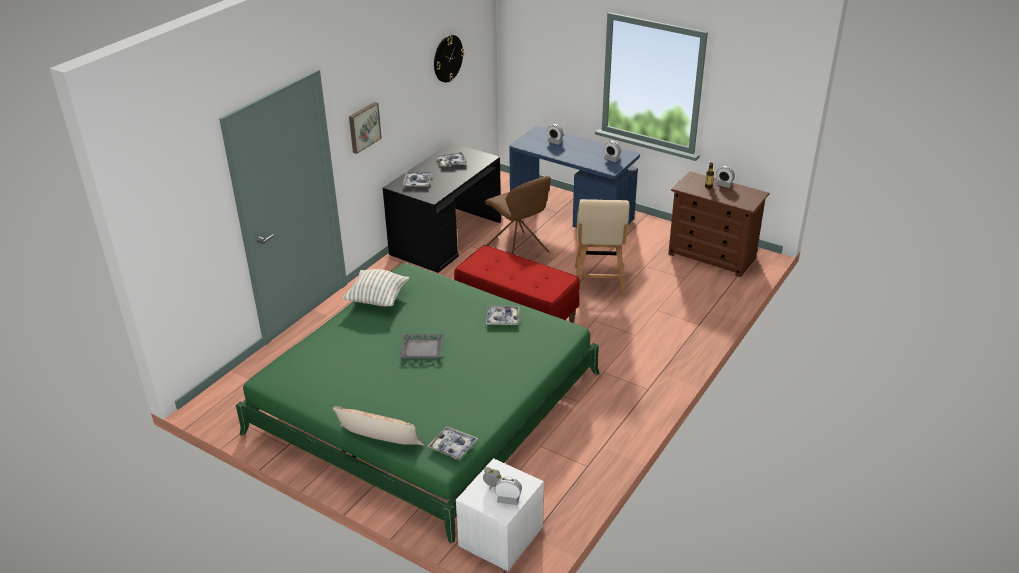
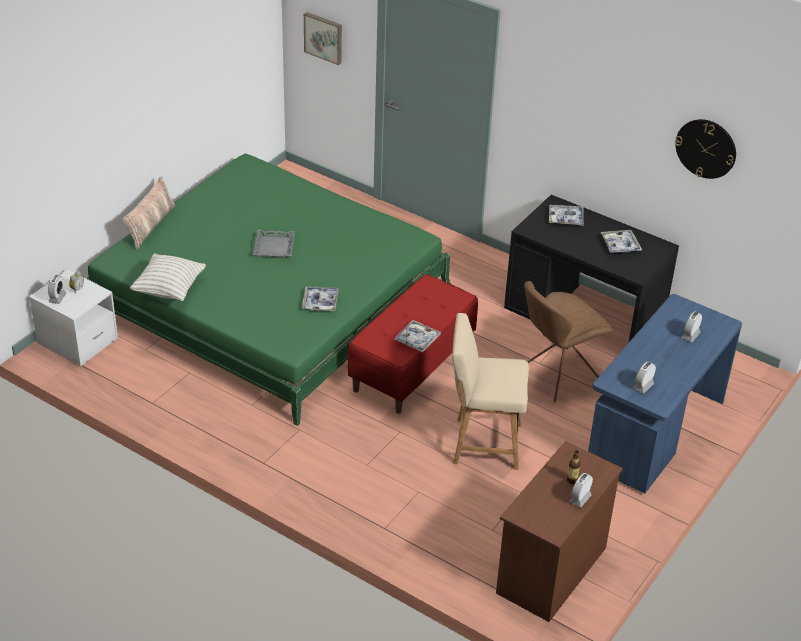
camera: 90 degrees right, 5 degrees up
(363, 127) = (544, 112): picture -> picture (324, 37)
(377, 299) = (366, 220): pillow -> pillow (169, 289)
(453, 446) = (129, 266): tray -> tray (417, 340)

